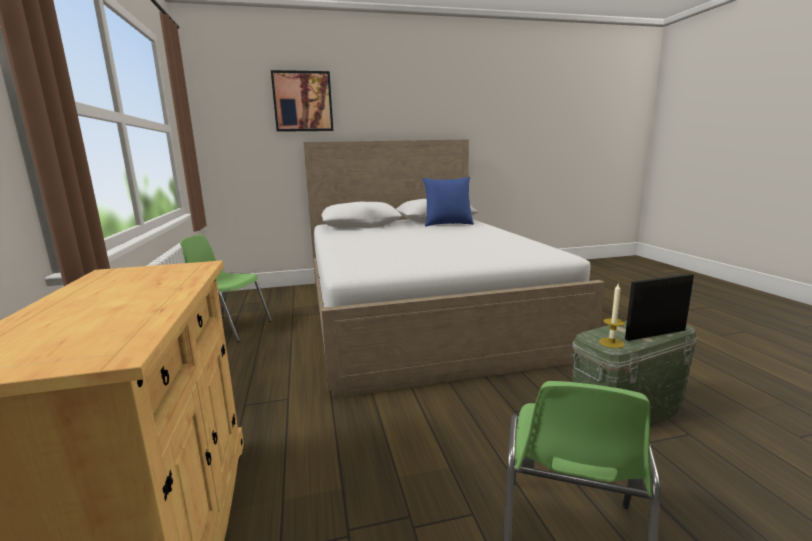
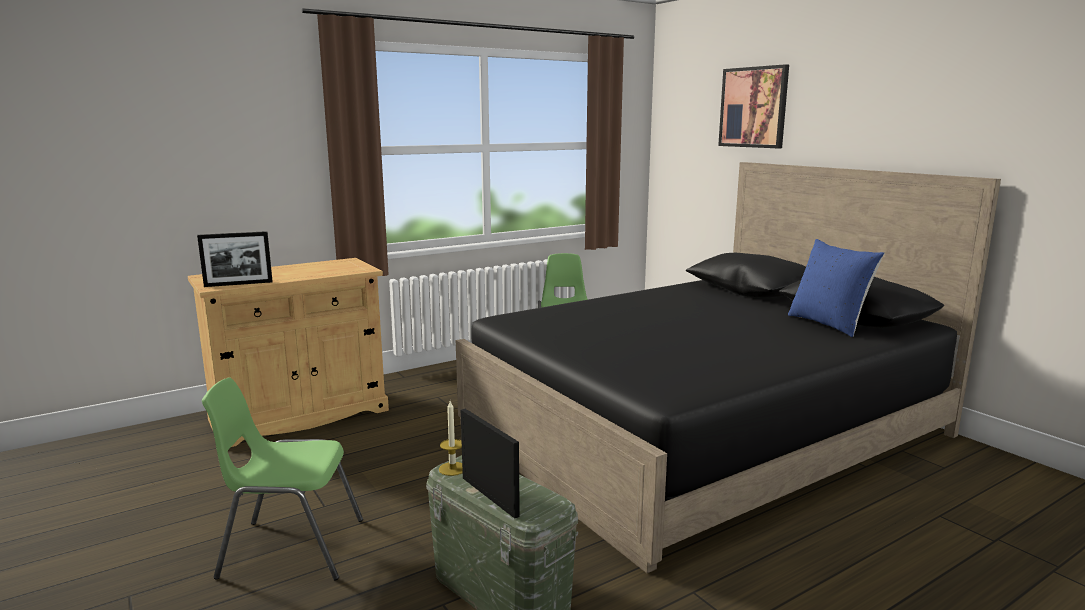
camera: 70 degrees right, 0 degrees up
(132, 332) = (238, 284): none -> picture frame
(422, 312) = (704, 430): white bed -> black bed

